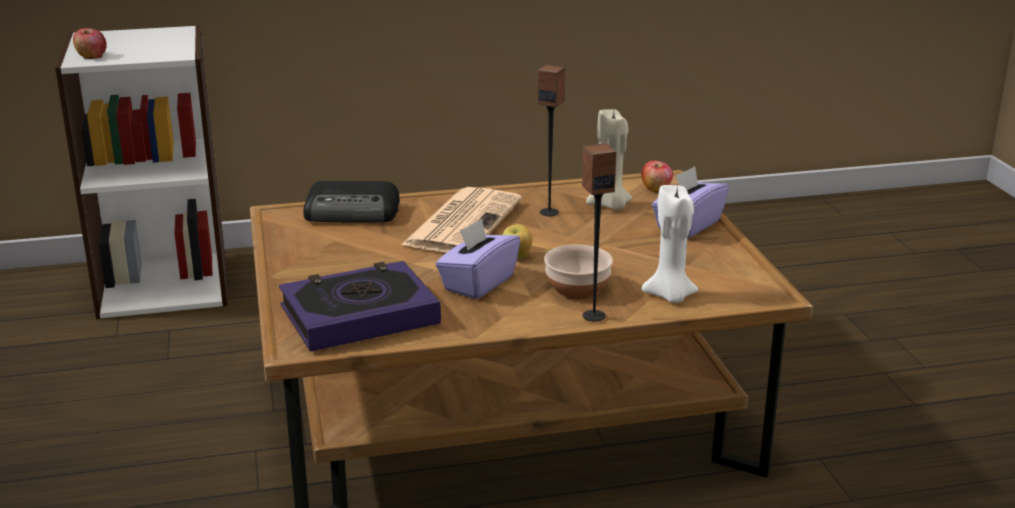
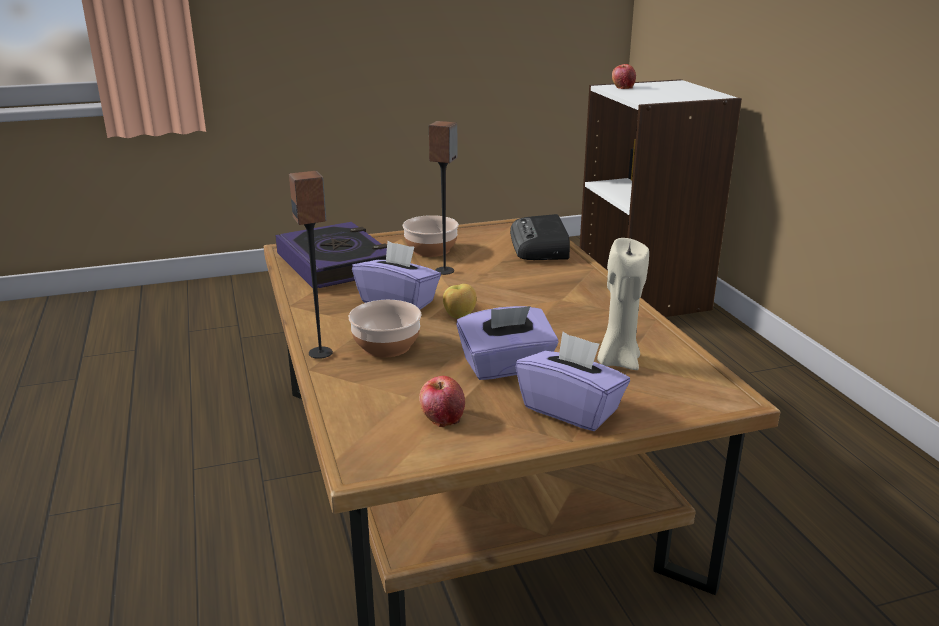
camera: 85 degrees right, 0 degrees up
(333, 265) = (430, 250): none -> bowl
(463, 222) = (534, 288): newspaper -> none
(549, 212) = (581, 328): speaker -> speaker (445, 271)
(619, 243) = (506, 367): none -> purple tissue box
(656, 189) = (694, 391): apple -> apple (442, 418)
(670, 296) = (366, 396): white candle -> none

